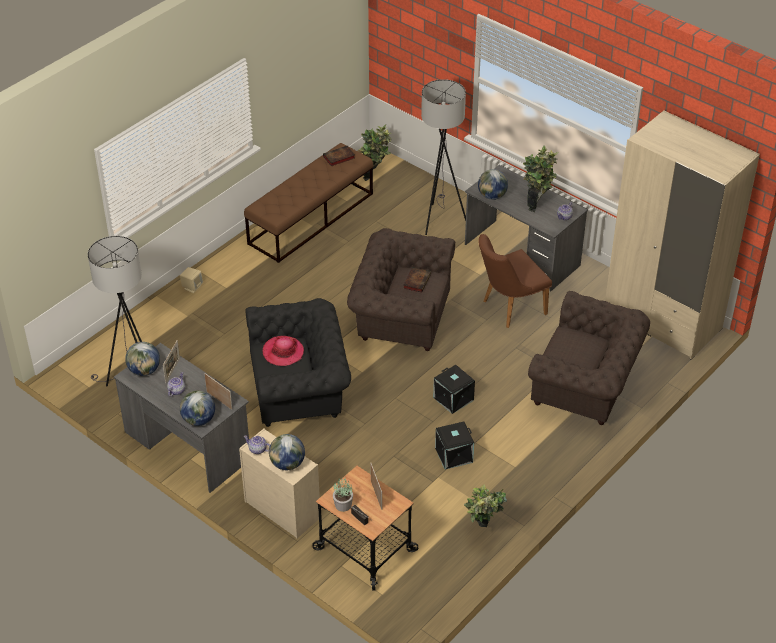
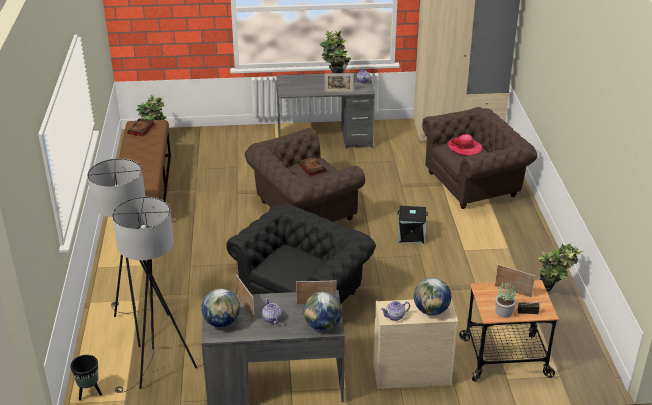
camera: 45 degrees left, 10 degrees down
(76, 366) = (89, 393): none -> black planter
(192, 287) = (113, 280): beige speaker -> none
(283, 352) = (288, 258): hat -> hat (464, 148)
(440, 219) = (240, 146): grey floor lamp -> grey floor lamp (136, 325)
(453, 455) = (464, 265): black storage box -> none
(492, 196) = (300, 91): globe -> none
(508, 308) = (362, 169): brown chair -> none
(525, 216) = (338, 91): none -> picture frame

